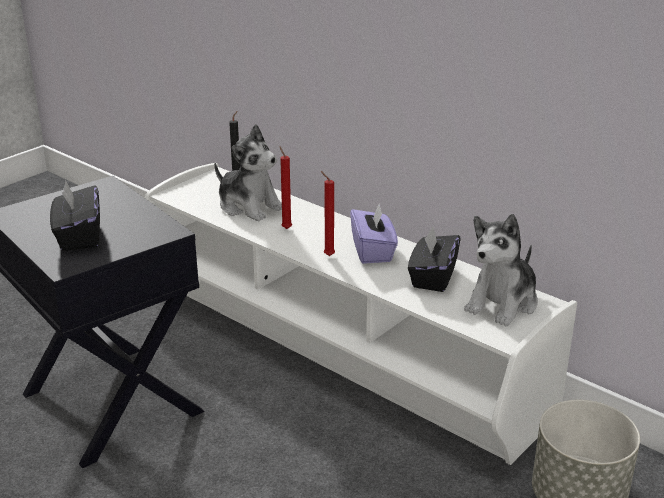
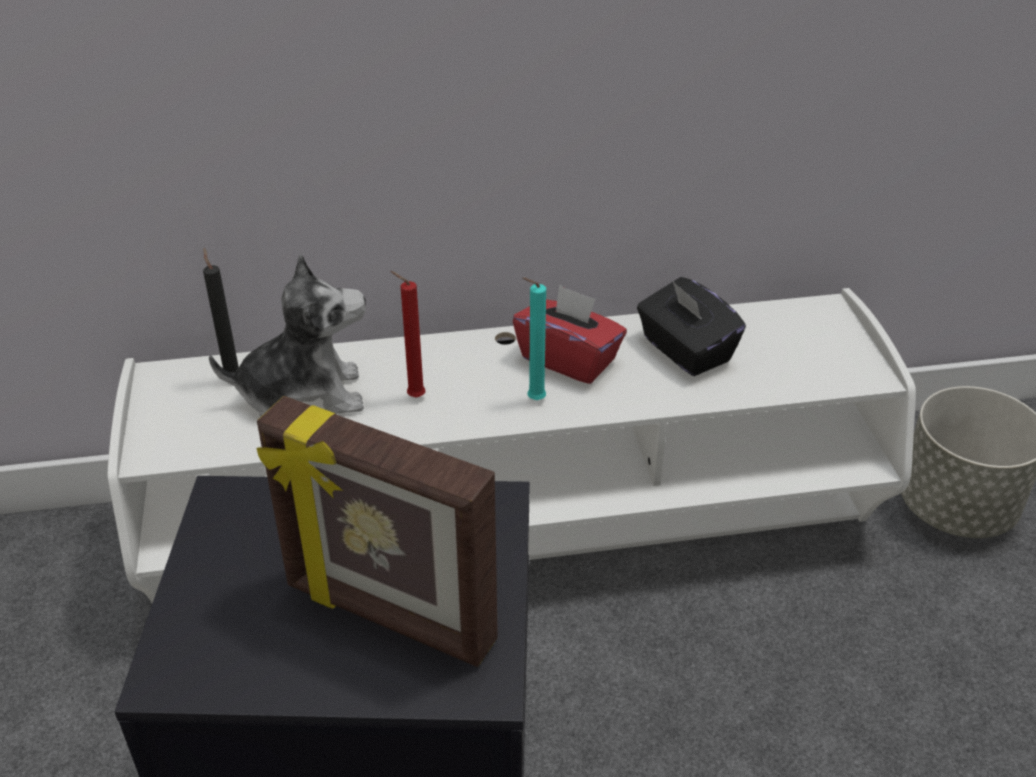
camera: 50 degrees left, 10 degrees up
(79, 236) = (388, 616): black tissue box -> picture frame
(327, 255) = (533, 400): red candle -> turquoise candle
(373, 251) = (569, 359): purple tissue box -> red tissue box
(503, 303) = (795, 335): plush toy -> none

